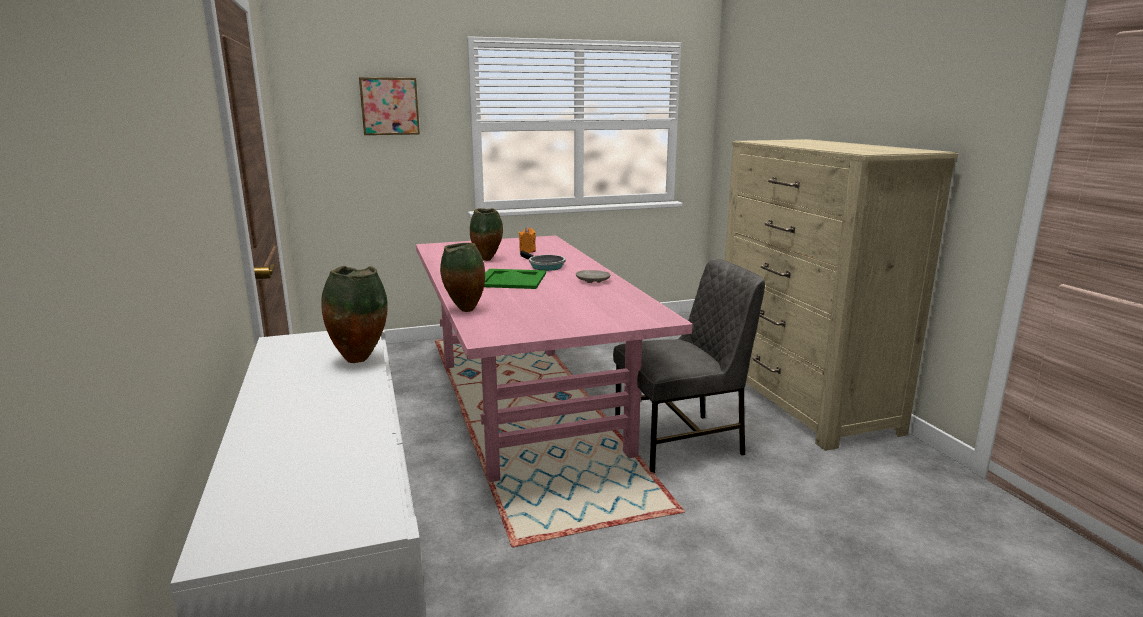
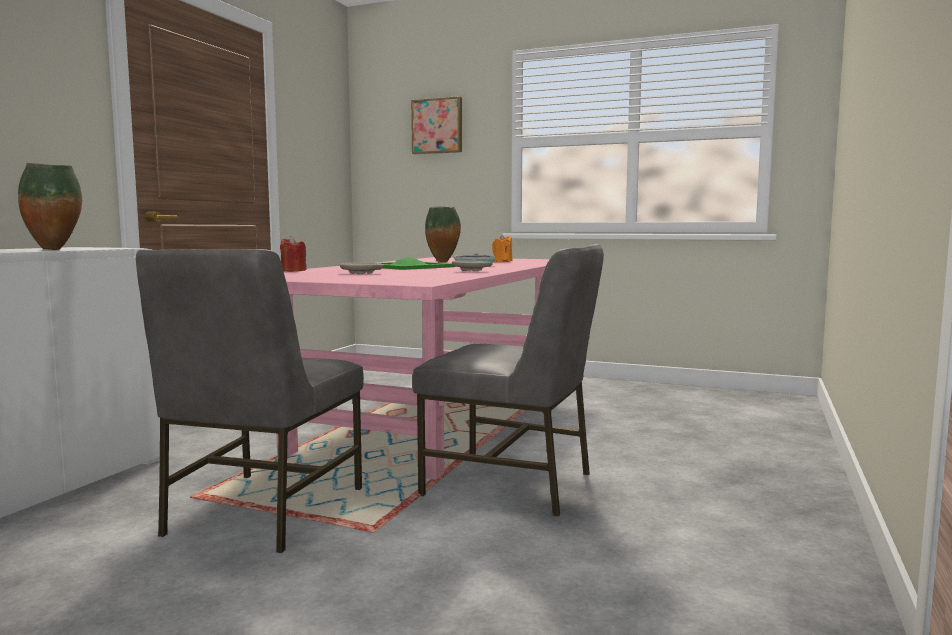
camera: 40 degrees right, 10 degrees down
(464, 311) = (293, 271): vase -> red candle
(547, 306) = (362, 273): none -> beige plate
(589, 532) = (262, 512): none -> grey chair
(802, 400) = (768, 497): beige dresser -> none

